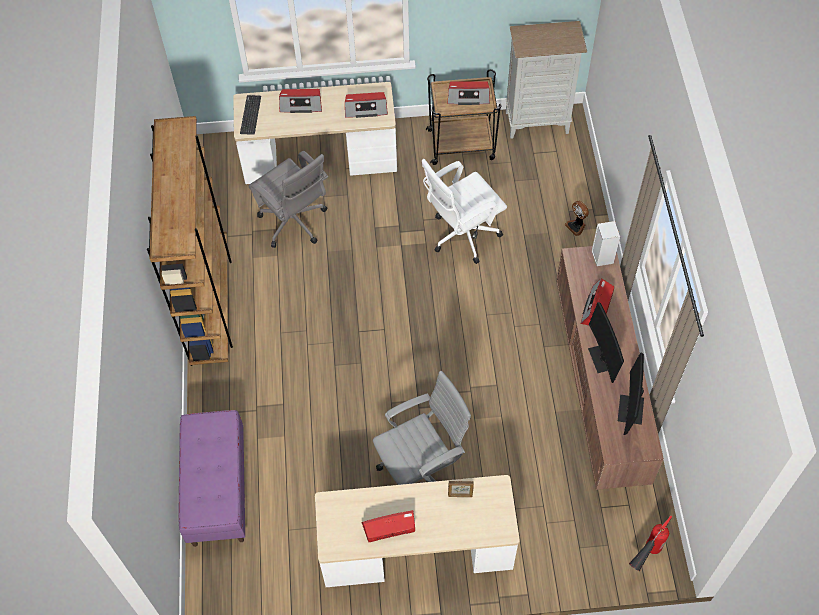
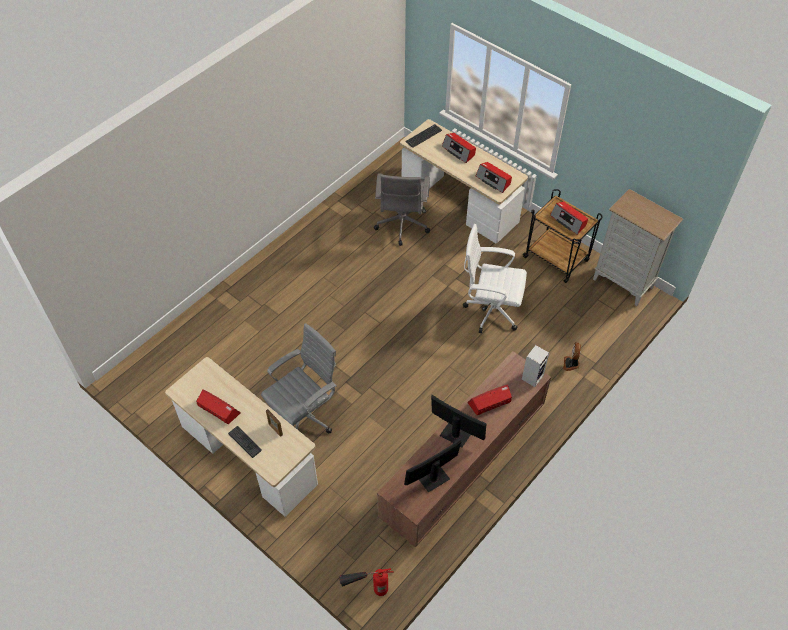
camera: 45 degrees right, 5 degrees down
(211, 305) = (306, 232): brown bookcase -> none
(217, 489) = (194, 328): purple bench -> none
(422, 470) = (305, 416): grey office chair -> grey office chair turned 60 degrees counterclockwise
(448, 531) = (245, 442): none -> keyboard
(603, 358) = (455, 434): monitor -> monitor turned 90 degrees clockwise

